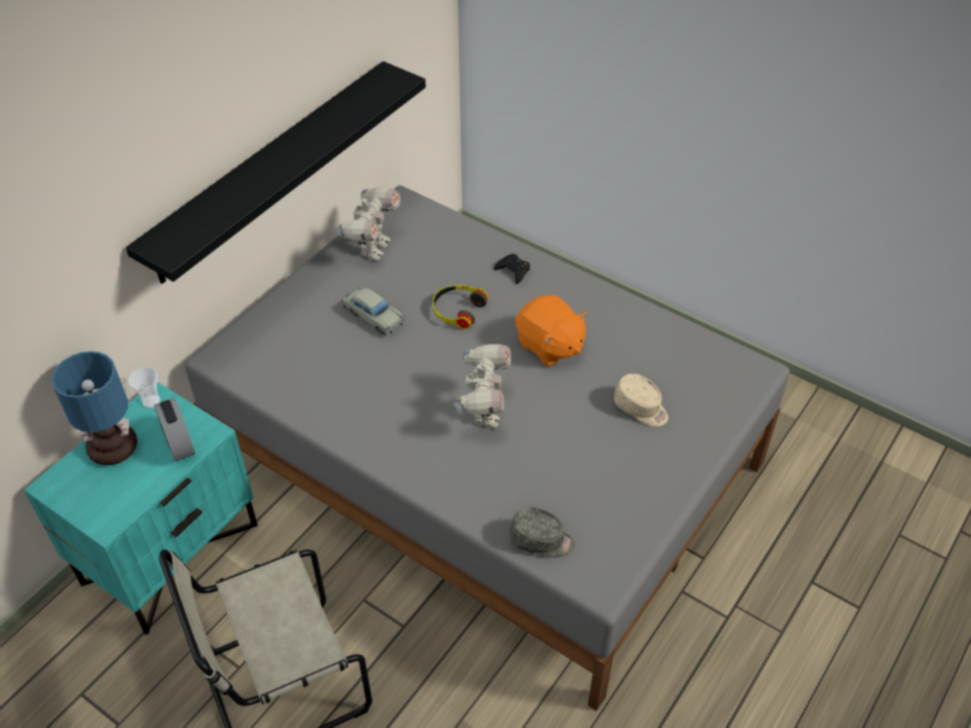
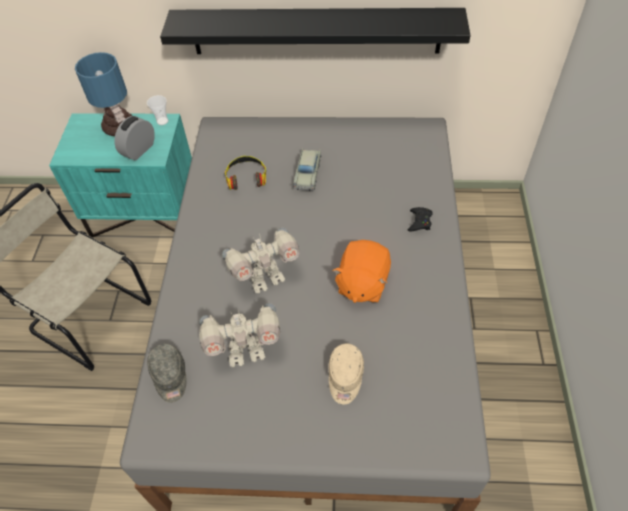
camera: 60 degrees right, 5 degrees up
(372, 248) = (369, 139): toy robot -> toy robot (245, 352)
(458, 310) = (351, 212): headphones -> headphones (246, 177)

